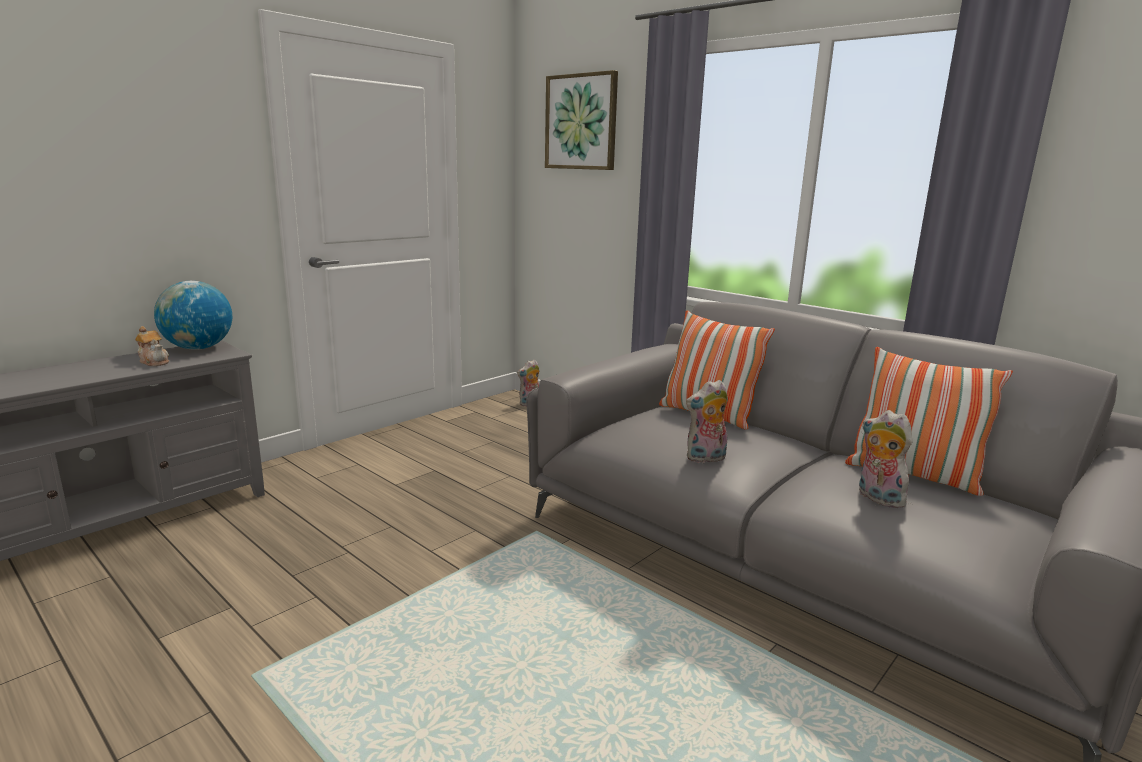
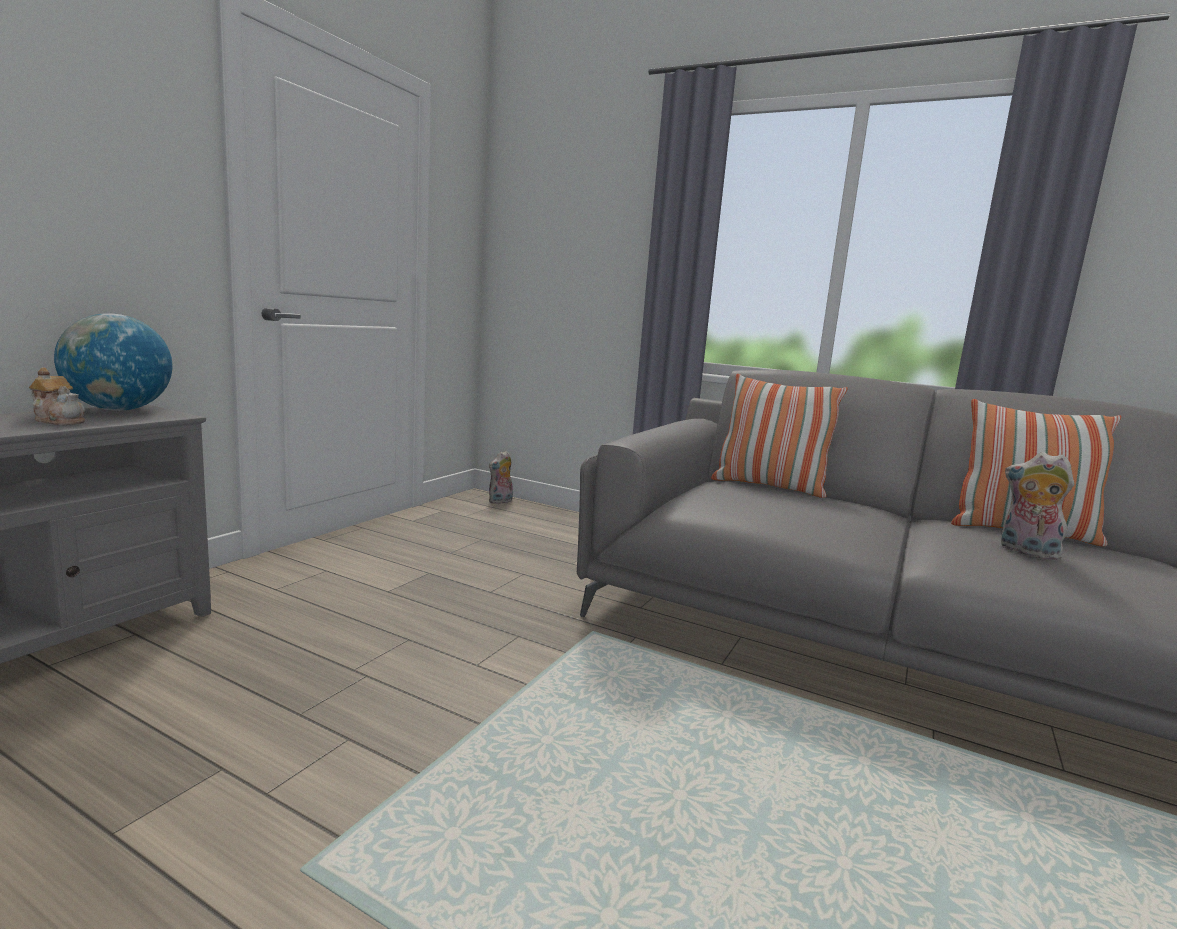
camera: 15 degrees left, 5 degrees down
(581, 122) = (571, 187): picture -> none
(705, 459) = (818, 524): plush toy -> none

